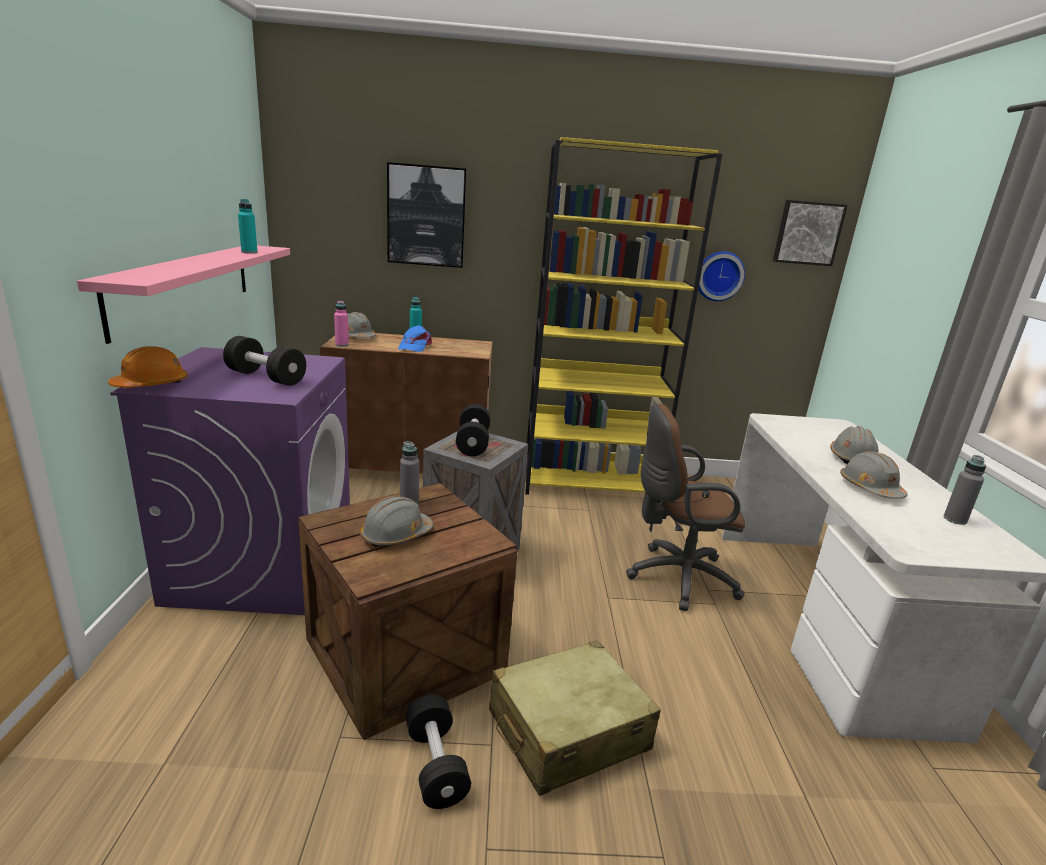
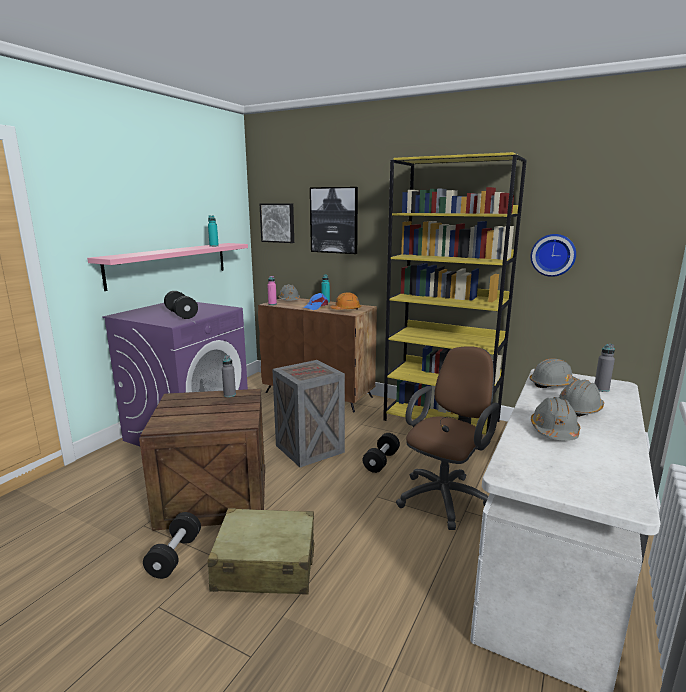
camera: 30 degrees right, 5 degrees down
(151, 385) = (123, 314): orange hard hat -> orange hard hat (346, 310)
(396, 535) = (199, 410): grey hard hat -> grey hard hat (552, 385)
(473, 443) = (307, 369): black dumbbell -> black dumbbell (381, 461)
(675, 577) = (445, 496): brown office chair -> brown office chair turned 105 degrees clockwise
(807, 233) = (639, 214): picture -> picture (278, 223)
(955, 519) = (605, 466): grey bottle -> grey bottle (601, 389)

